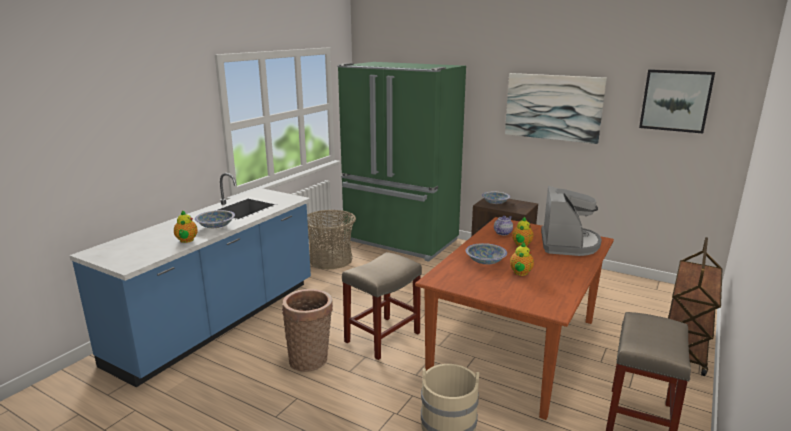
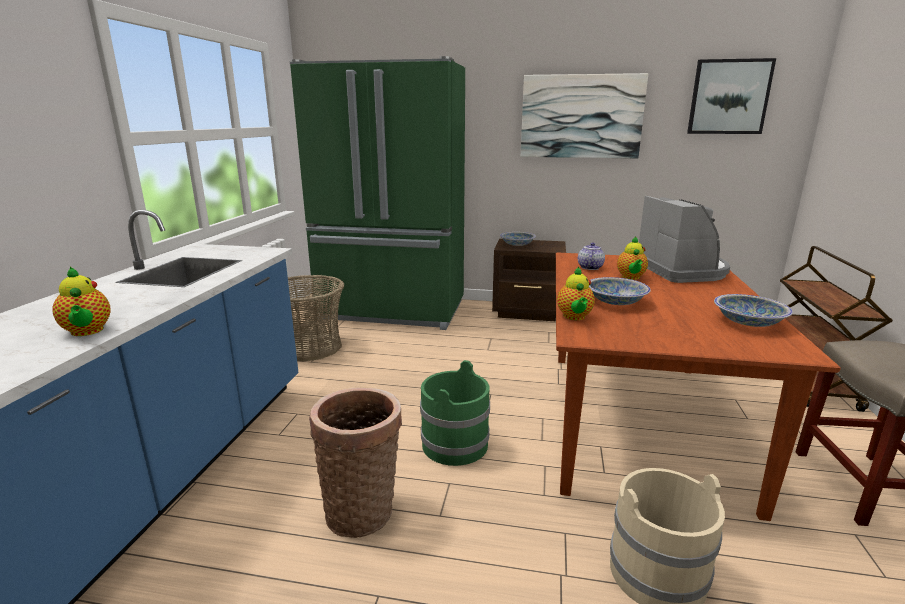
camera: 20 degrees left, 0 degrees up
(216, 226) = (143, 300): bowl -> bowl (748, 322)
(383, 336) = (454, 444): beige stool -> green bucket
(520, 273) = (680, 310): teapot -> teapot (574, 317)

